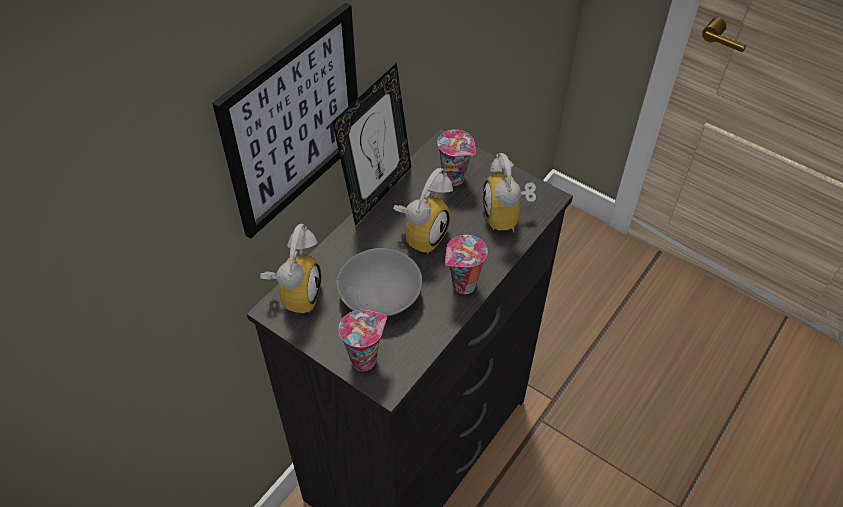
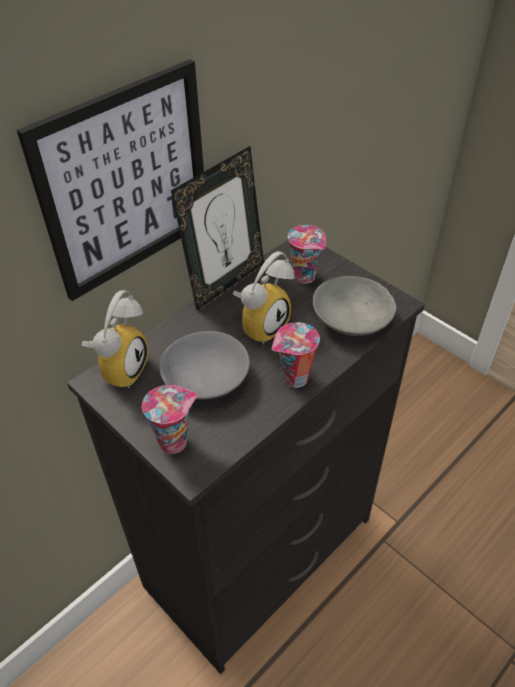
camera: 10 degrees right, 5 degrees down
(508, 218) = (353, 318): alarm clock -> grey bowl

